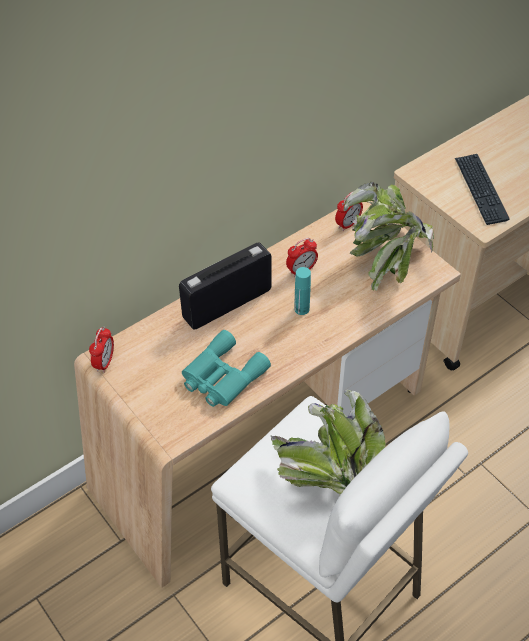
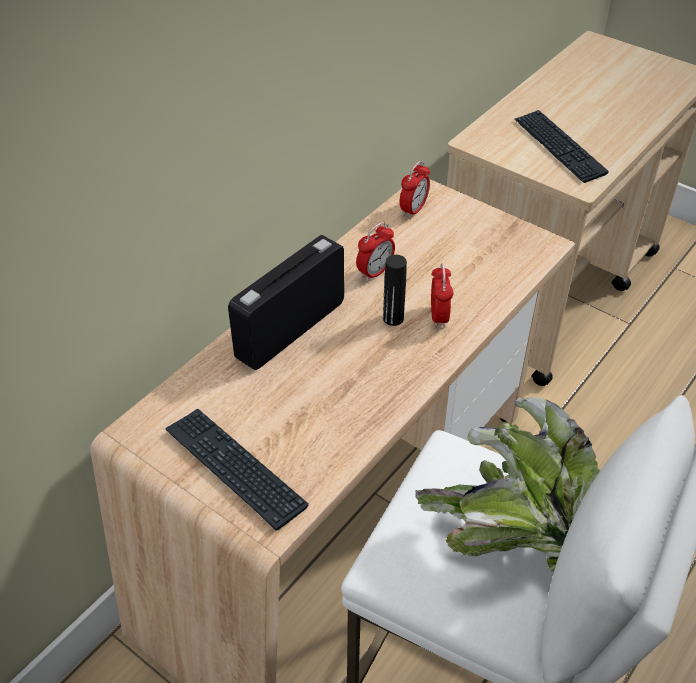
camera: 15 degrees left, 5 degrees down
(104, 362) = (138, 439): alarm clock -> alarm clock (439, 316)
(161, 395) = (235, 468): none -> keyboard
(221, 377) = (314, 425): turquoise binoculars -> none
(301, 309) = (393, 318): turquoise bottle -> black bottle
(388, 260) = (481, 242): potted plant -> none

